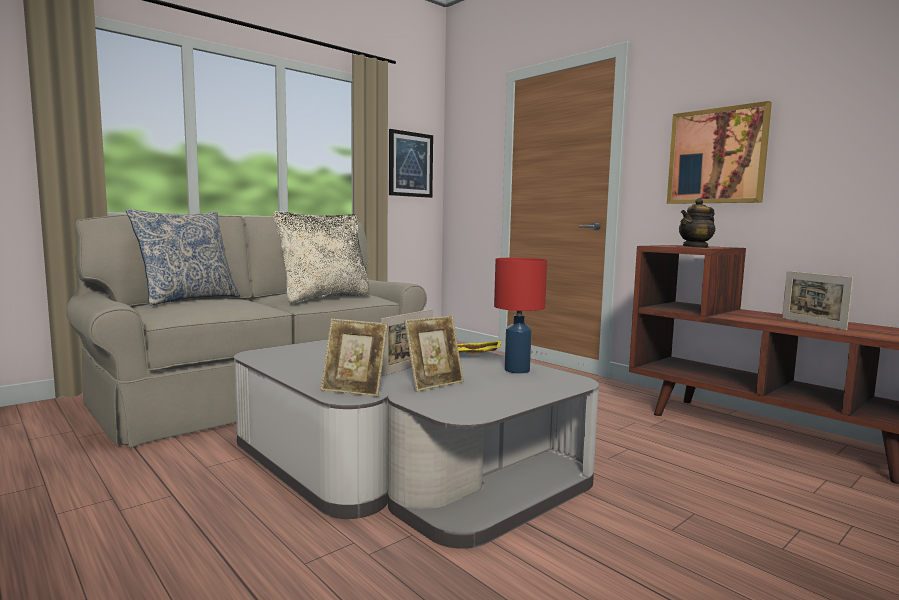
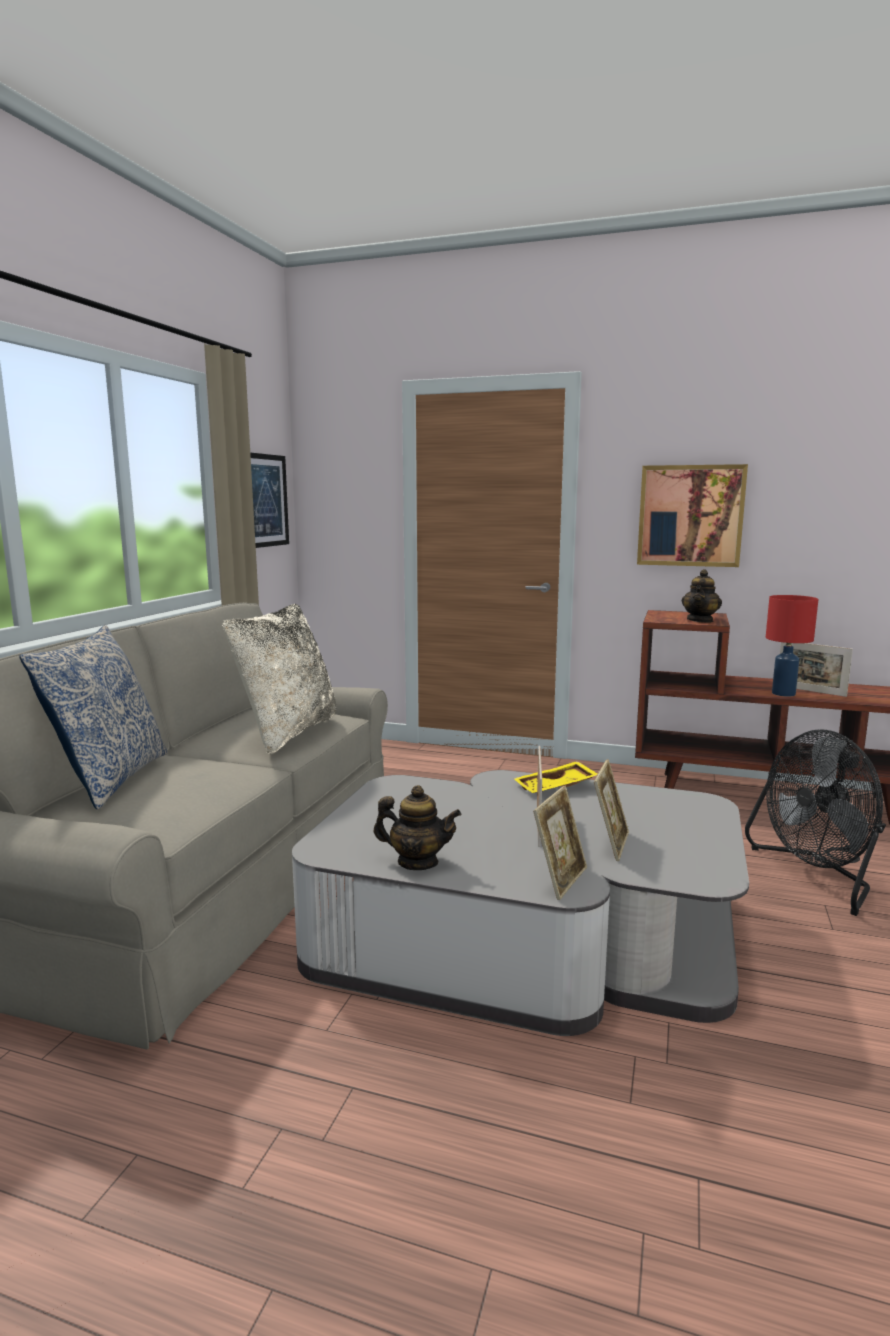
camera: 30 degrees left, 5 degrees up
(291, 367) = (417, 862): none -> teapot
(354, 391) = (560, 879): picture frame -> picture frame turned 45 degrees counterclockwise
(517, 370) = (638, 799): red table lamp -> red table lamp (783, 693)
(729, 492) = (818, 872): none -> black fan

